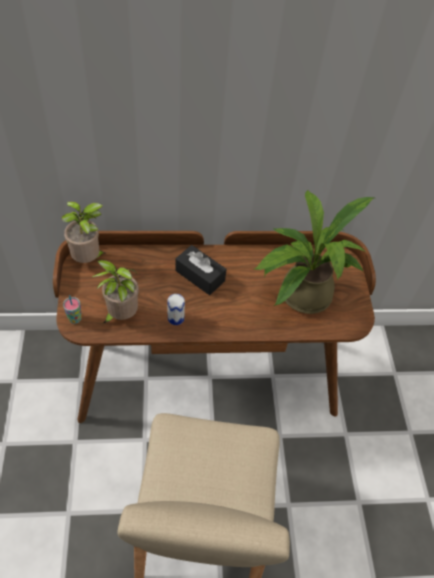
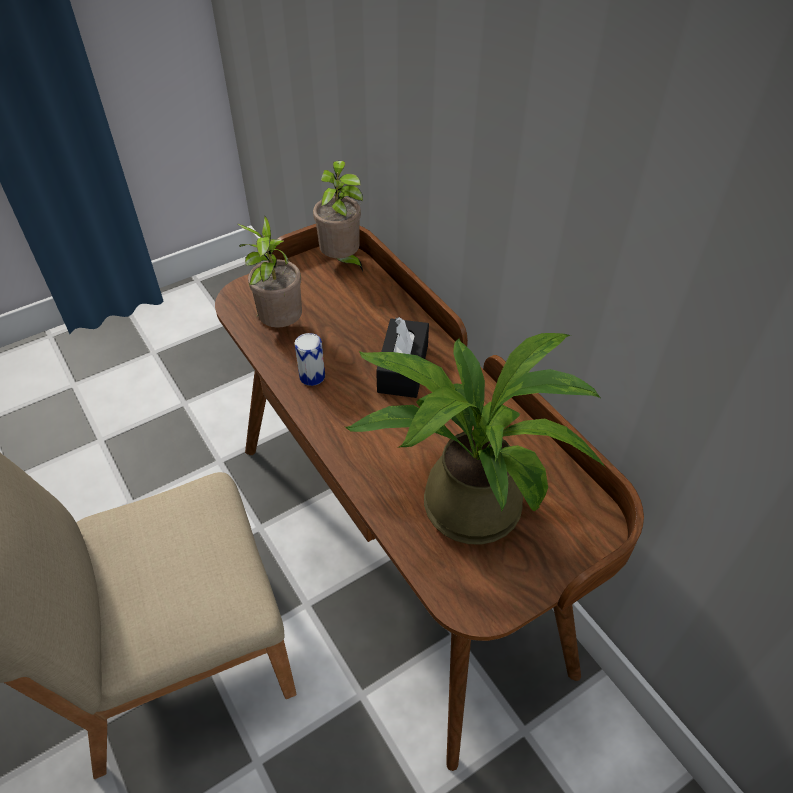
camera: 65 degrees right, 5 degrees down
(75, 319) = (247, 291): cup -> none

